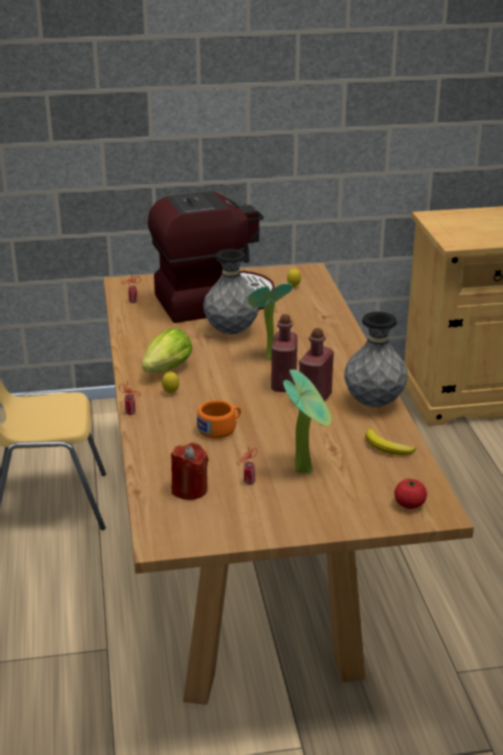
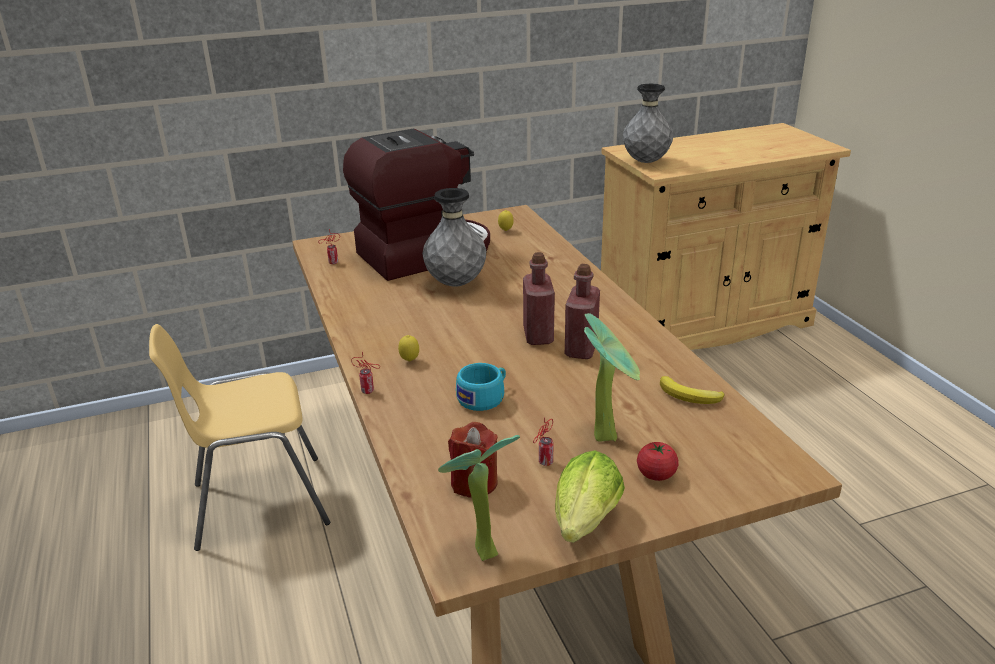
camera: 10 degrees left, 0 degrees up
(165, 371) = (394, 336): lettuce -> lettuce (584, 525)
(220, 428) = (484, 397): orange cup -> turquoise cup
(268, 357) = (507, 307): potted plant -> potted plant (479, 552)
(373, 403) = (649, 346): grey vase -> grey vase (645, 162)
(409, 504) = (752, 465): tomato -> tomato (656, 474)

